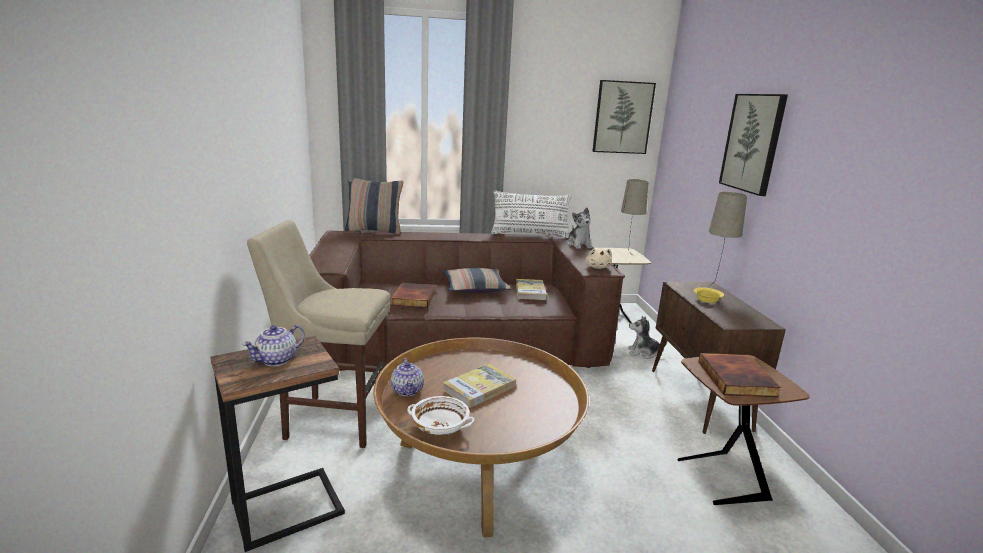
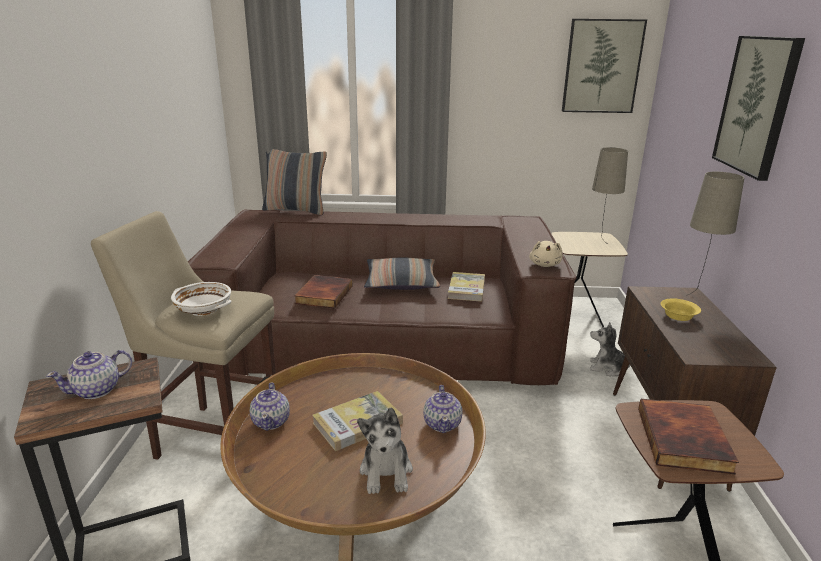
camera: 10 degrees right, 5 degrees up
(440, 427) = (291, 476): white bowl -> white bowl (204, 309)
(530, 234) = (478, 215): white pillow -> none
(547, 385) = (442, 423): none -> teapot
(579, 245) = (534, 231): plush toy -> plush toy (386, 472)

